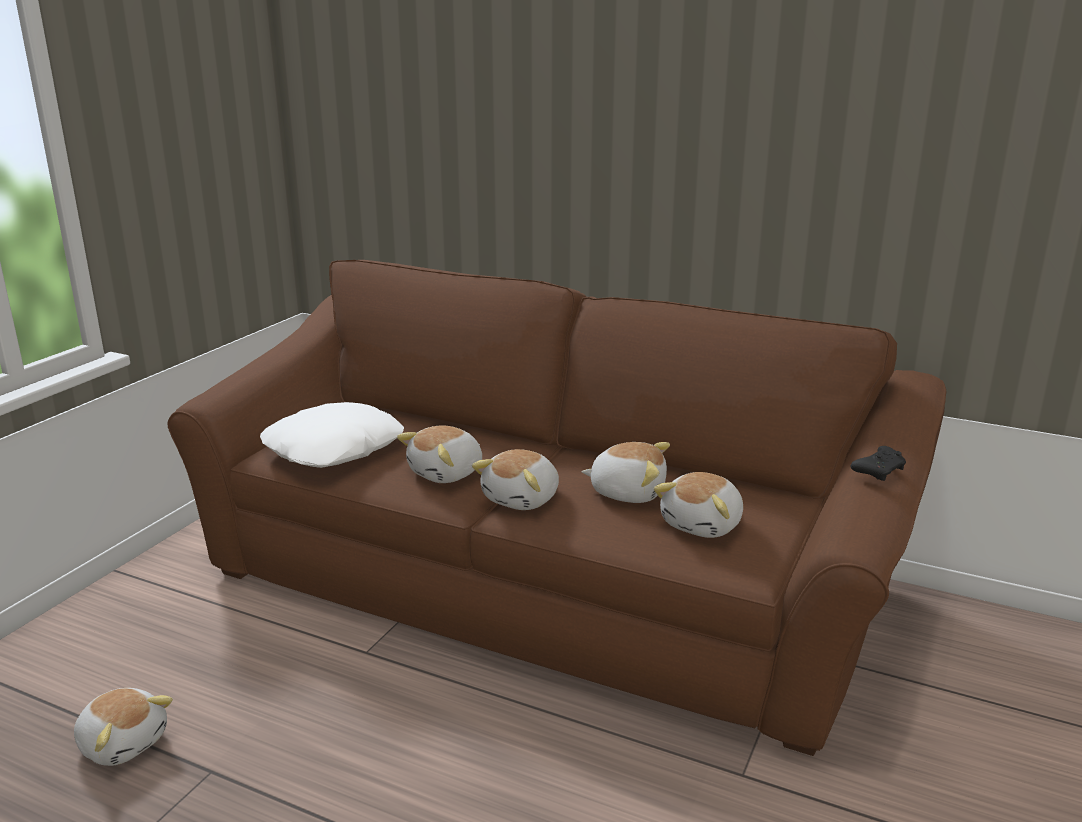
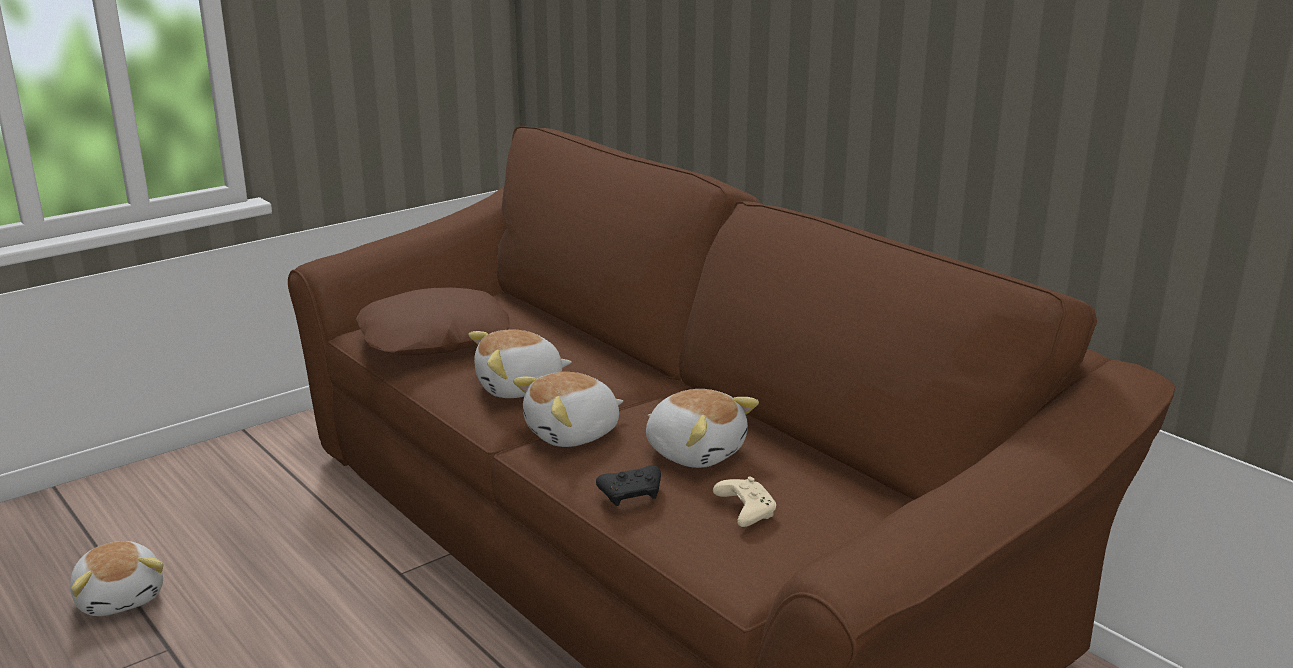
camera: 25 degrees right, 0 degrees up
(334, 448) = (434, 338): white pillow -> brown pillow
(703, 524) = (744, 511): plush toy -> beige game controller
(879, 471) = (968, 488): black game controller -> black game controller (632, 494)

